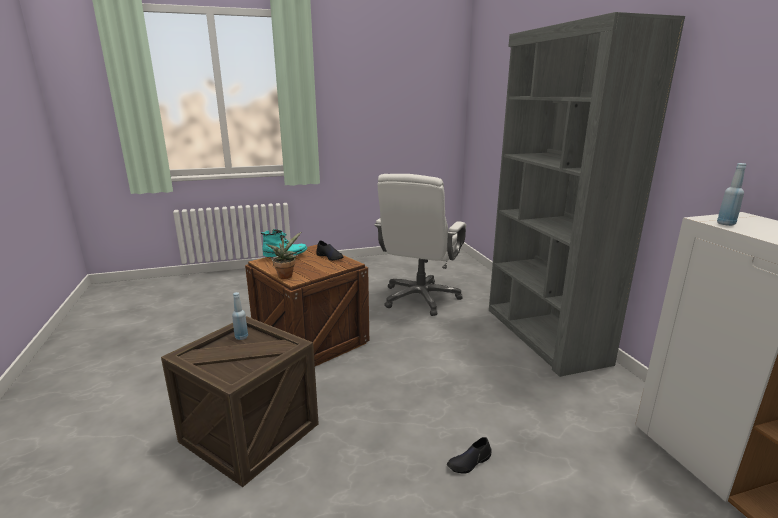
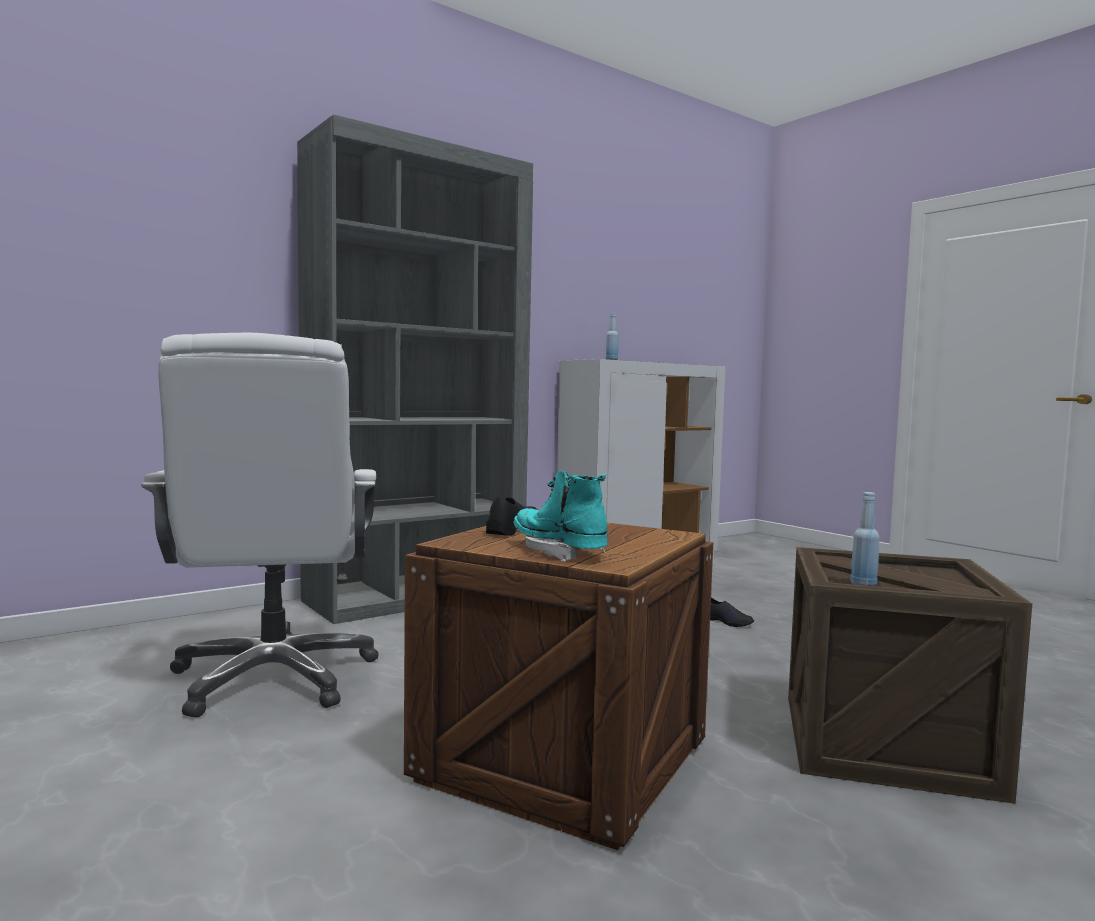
camera: 110 degrees left, 15 degrees down
(286, 275) = (663, 540): potted plant -> none
(420, 298) = (274, 678): white office chair -> white office chair turned 75 degrees clockwise

